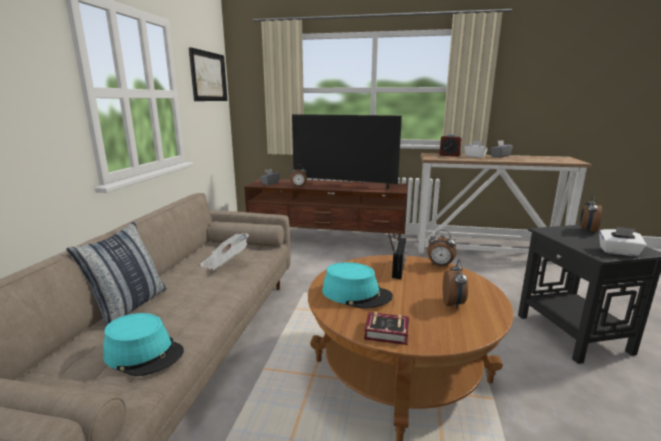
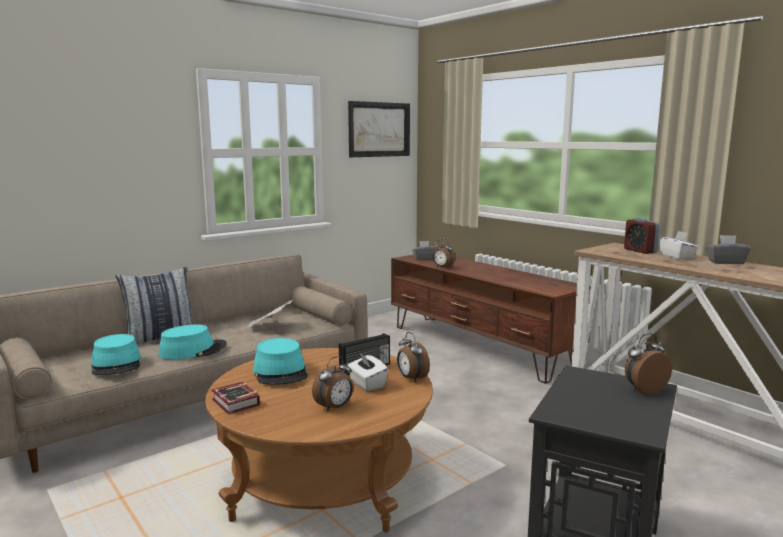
camera: 40 degrees right, 5 degrees down
(200, 307) = (193, 350): none -> turquoise hat
(344, 186) = (498, 275): television -> none
(618, 252) = (591, 419): white tissue box -> white tissue box (366, 384)

